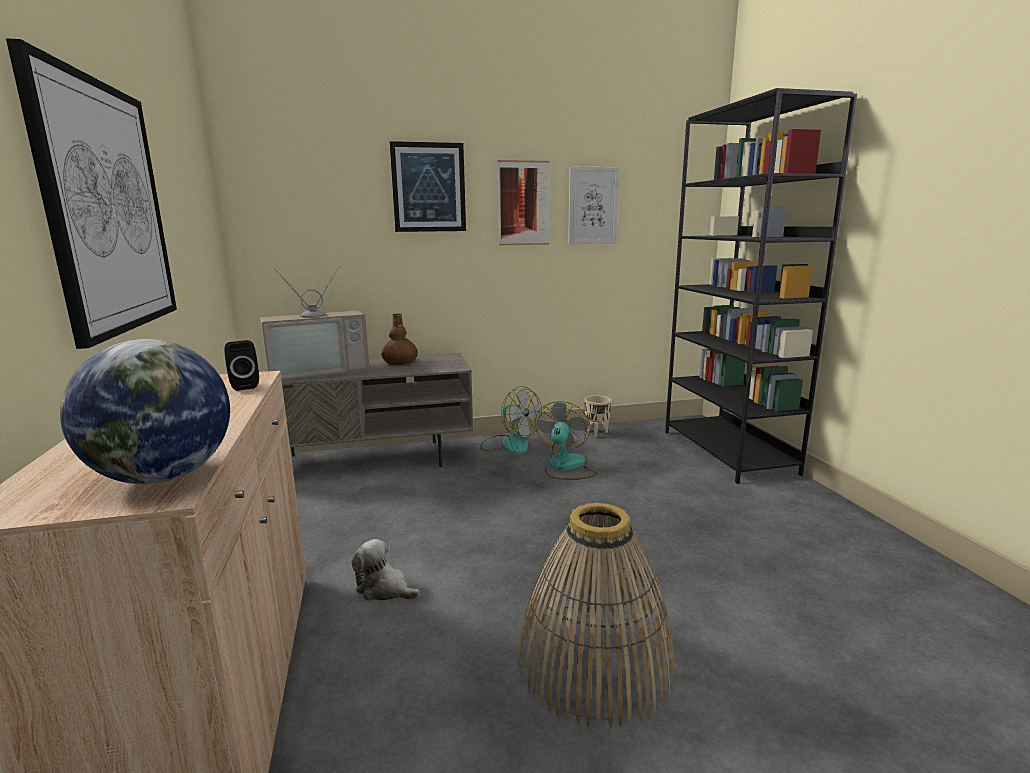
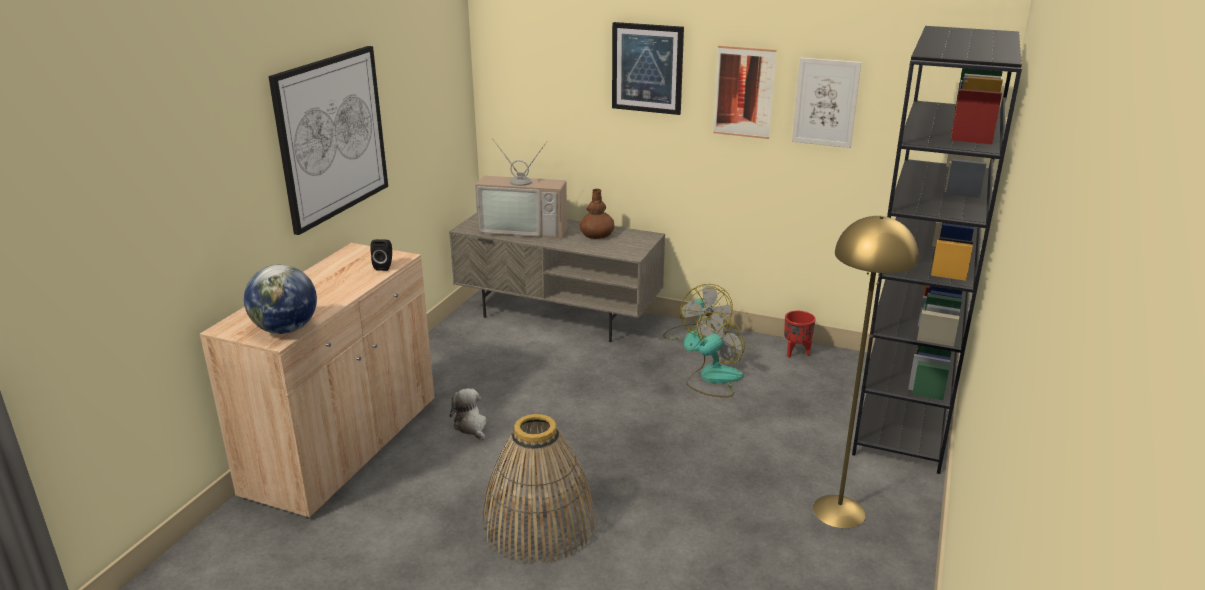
camera: 35 degrees right, 10 degrees up
(596, 433) = (795, 353): beige planter -> red planter
(795, 525) = (838, 511): none -> yellow floor lamp

